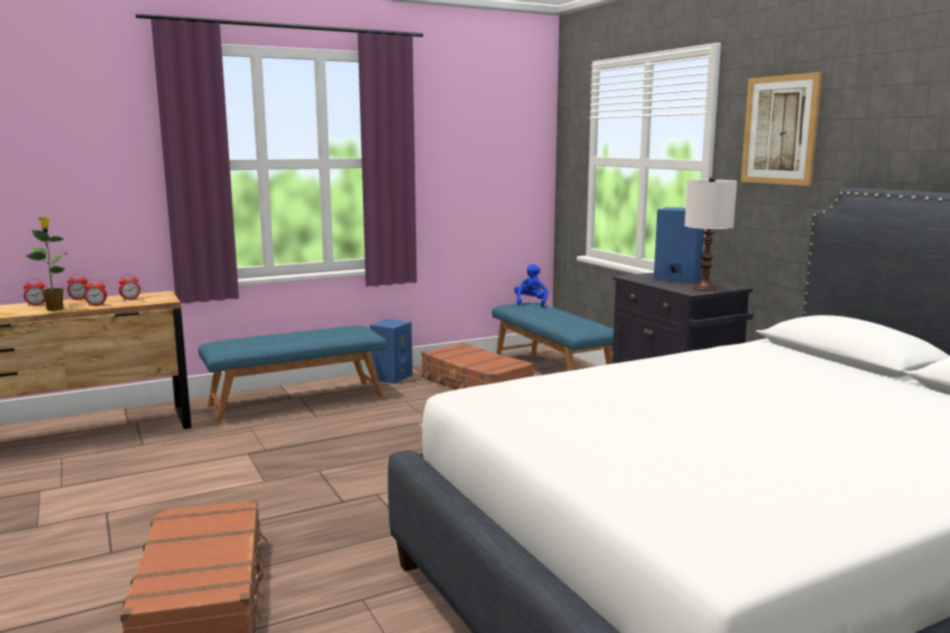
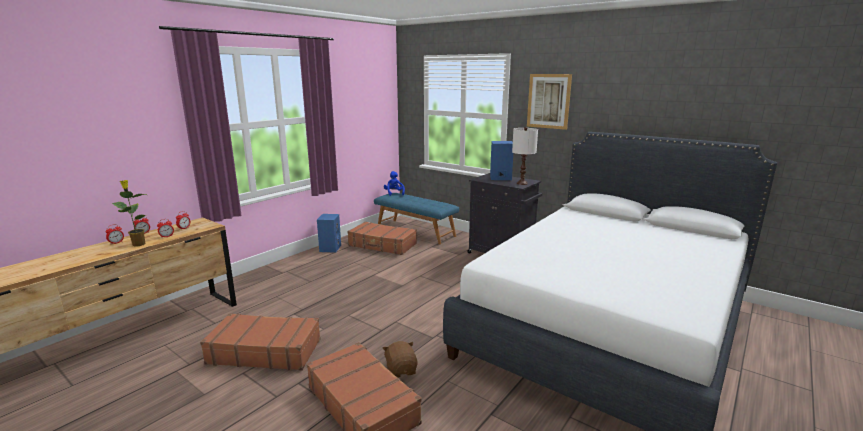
camera: 25 degrees left, 5 degrees up
(161, 492) = (265, 351): none -> brown suitcase
(296, 400) = (287, 273): blue bench -> none
(309, 564) = (401, 370): none -> brown plush toy

